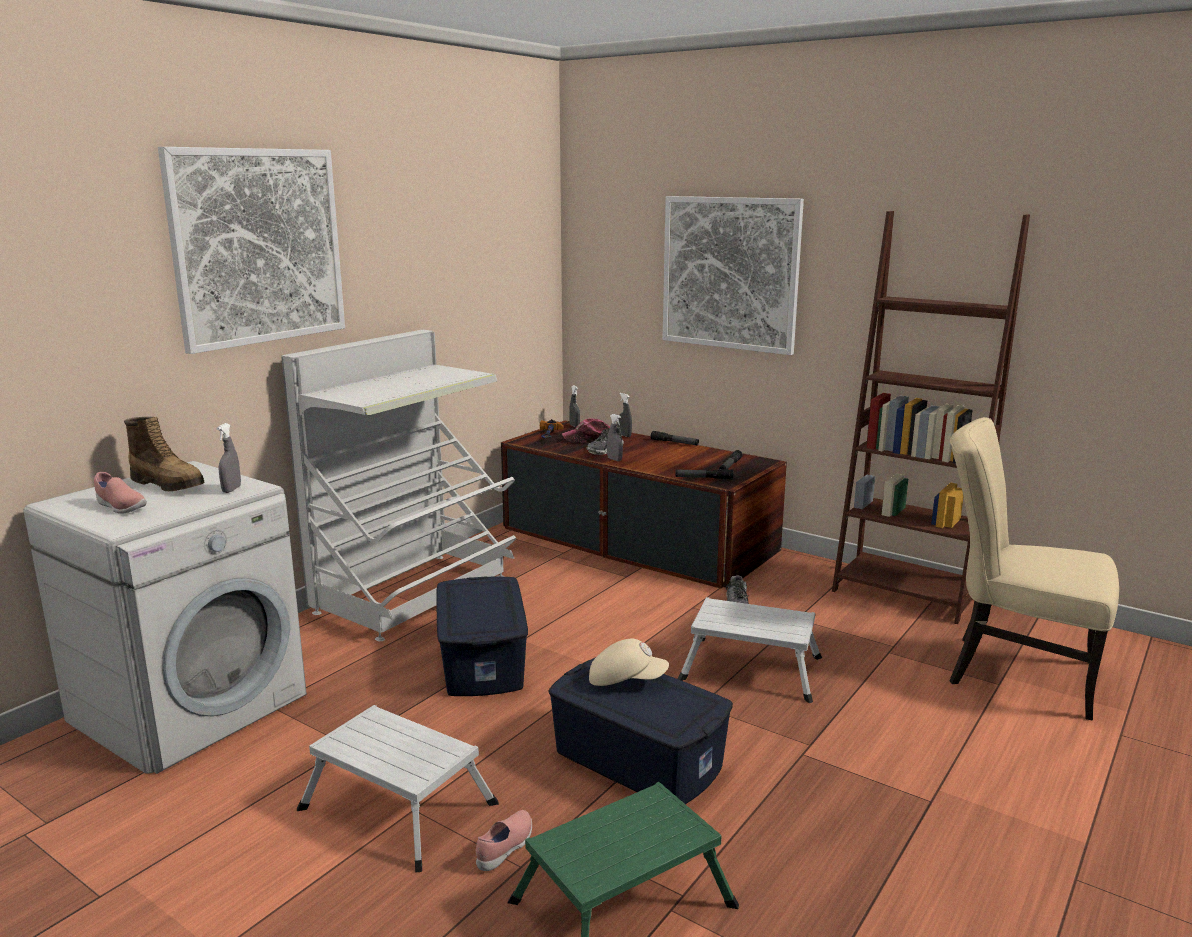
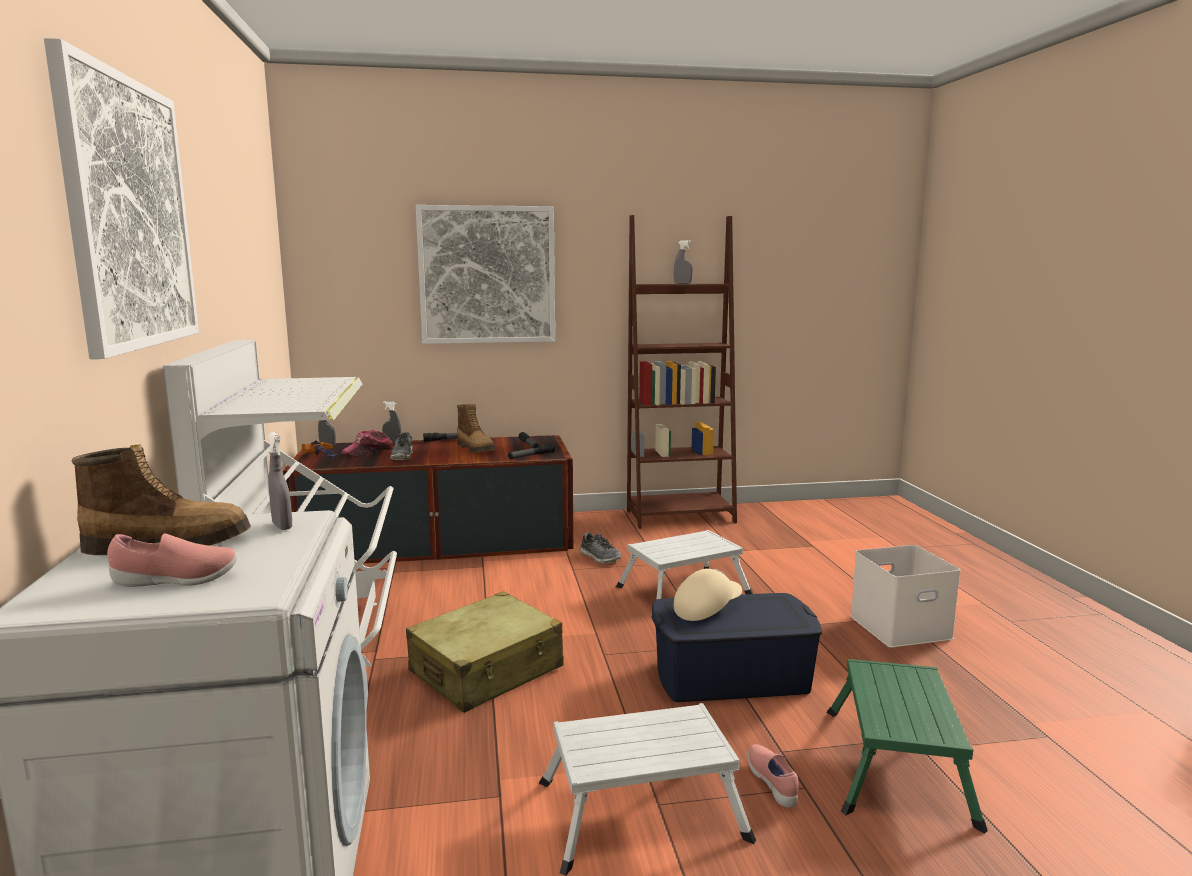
camera: 45 degrees left, 5 degrees down
(483, 661) = (487, 670): blue storage box -> beige suitcase
(614, 459) = (429, 460): grey spray bottle -> grey spray bottle (682, 283)
(674, 459) = (476, 449): none -> boot
(908, 809) = (900, 626): none -> white storage box
(1011, 672) = (806, 537): beige chair -> none

